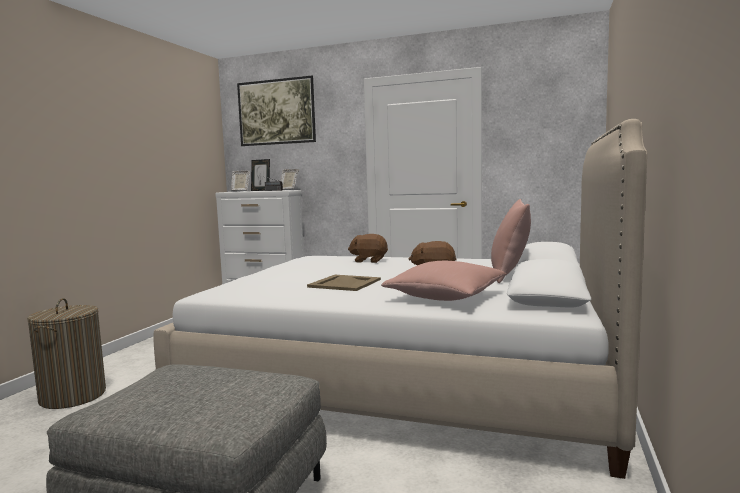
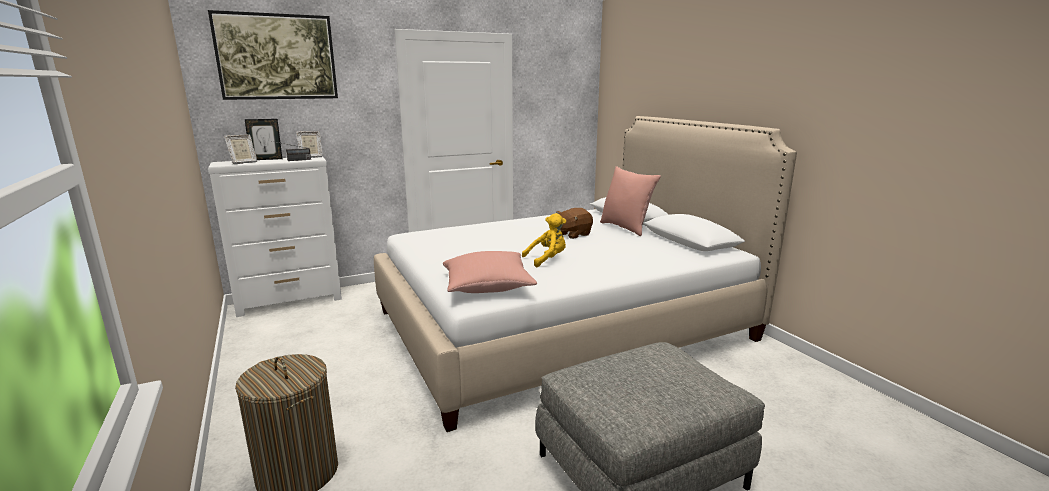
camera: 45 degrees left, 10 degrees up
(345, 283) = (547, 259): beige tray -> yellow plush toy
(369, 261) = (486, 231): brown plush toy -> none
(445, 297) = (649, 256): pink pillow -> pink pillow (487, 286)

